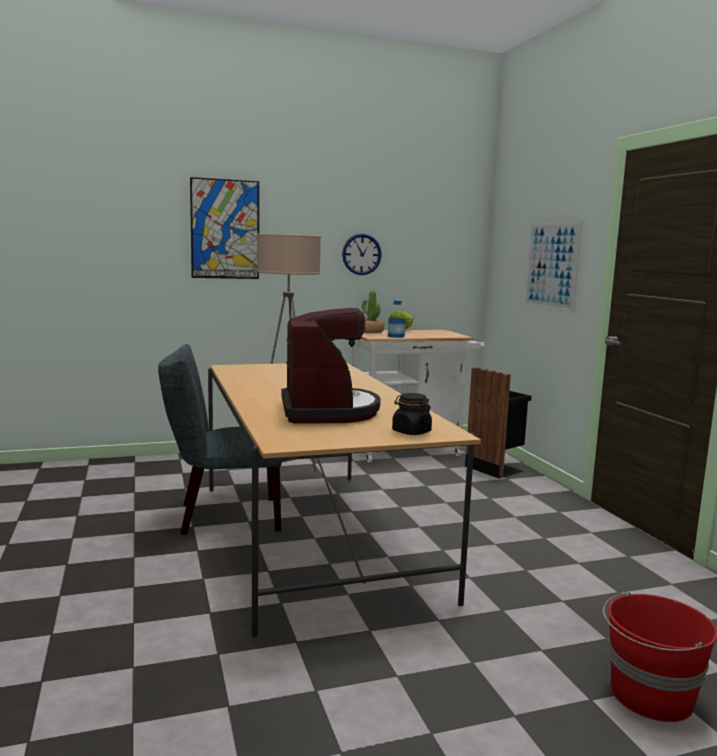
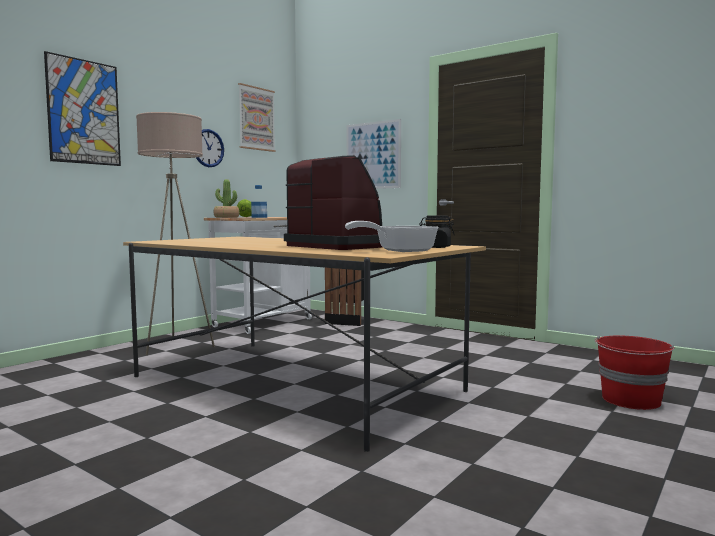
camera: 35 degrees left, 5 degrees down
(222, 516) = (184, 390): grey chair -> none
(333, 436) = (398, 251): none -> frying pan
(429, 216) = (256, 118): none -> picture

